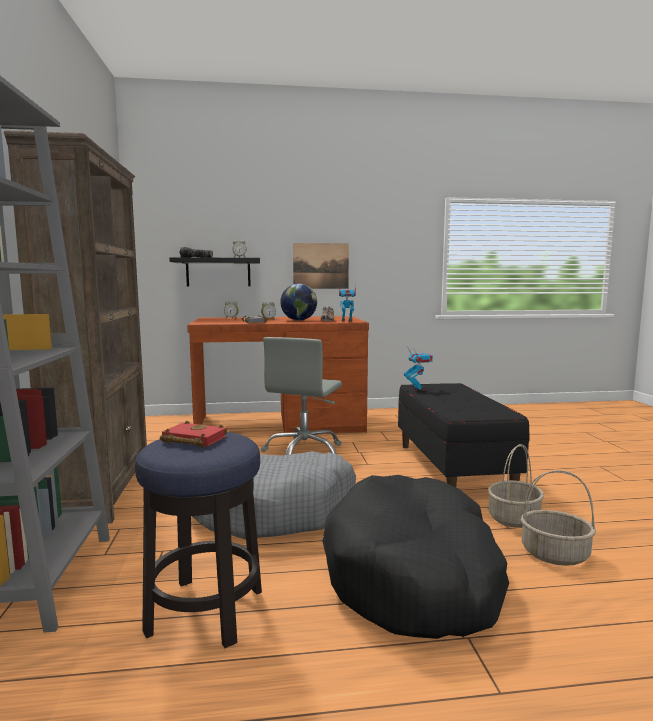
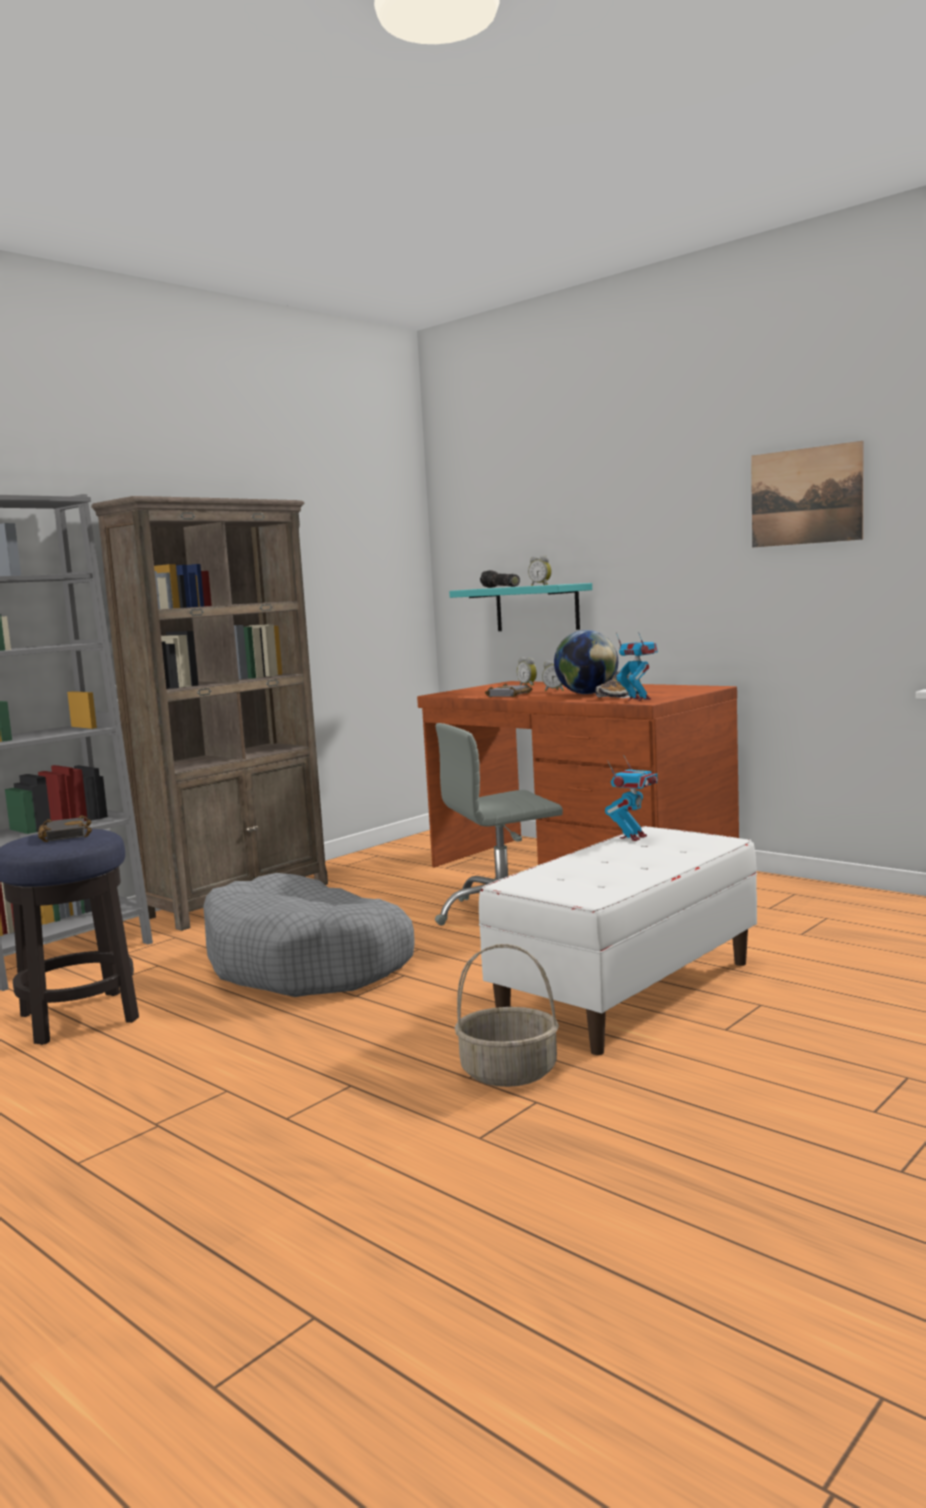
camera: 50 degrees right, 0 degrees up
(192, 440) = (63, 835): red book -> black book
(218, 272) = (537, 608): black shelf -> turquoise shelf
(321, 266) = (686, 590): picture -> picture (806, 496)
(413, 574) = (255, 1066): black dog bed -> none
(453, 468) = (629, 992): black bench -> white bench
(554, 554) = (428, 1122): basket -> none

